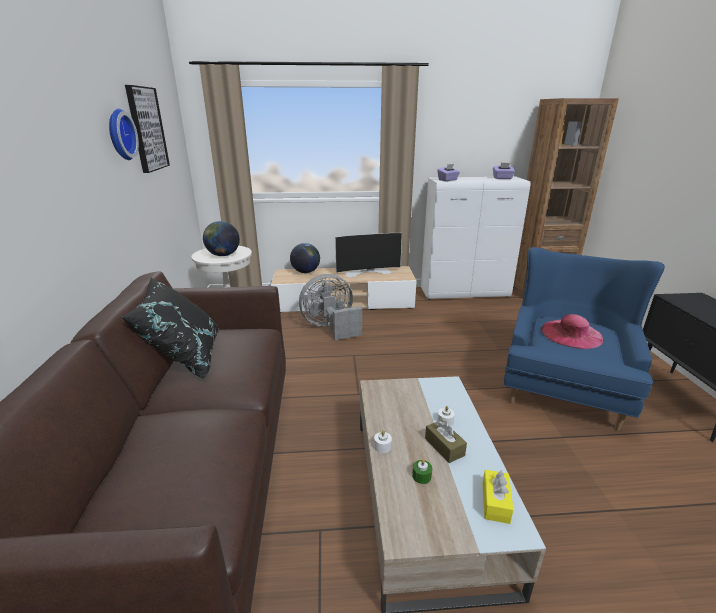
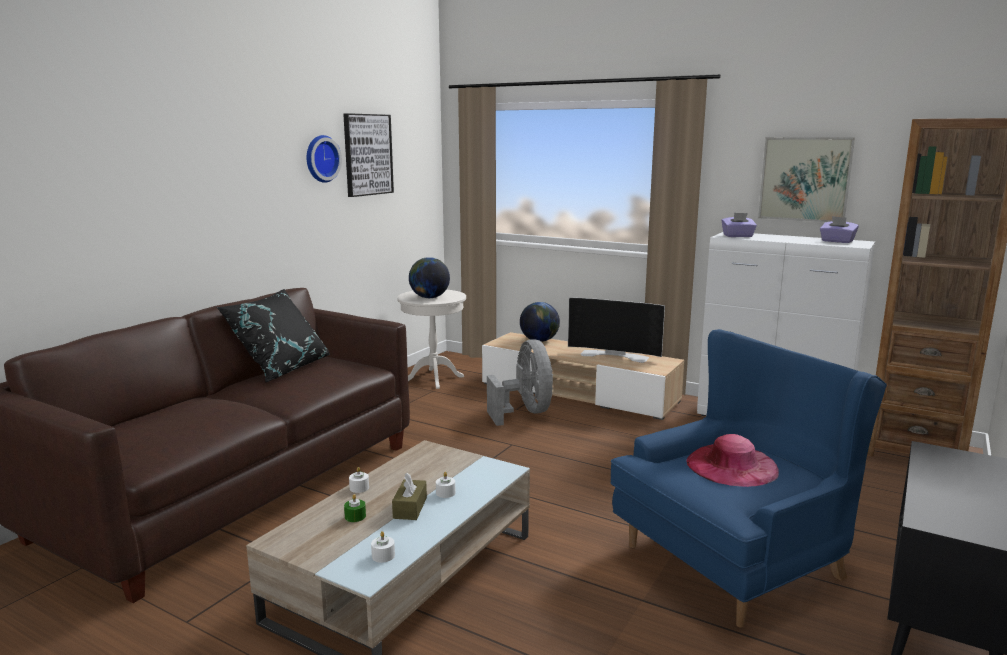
camera: 35 degrees right, 10 degrees down
(331, 328) = (525, 413): grey fan -> grey fan turned 60 degrees clockwise
(476, 139) = (805, 179): none -> picture
(495, 502) = (383, 556): yellow tissue box -> white candle

